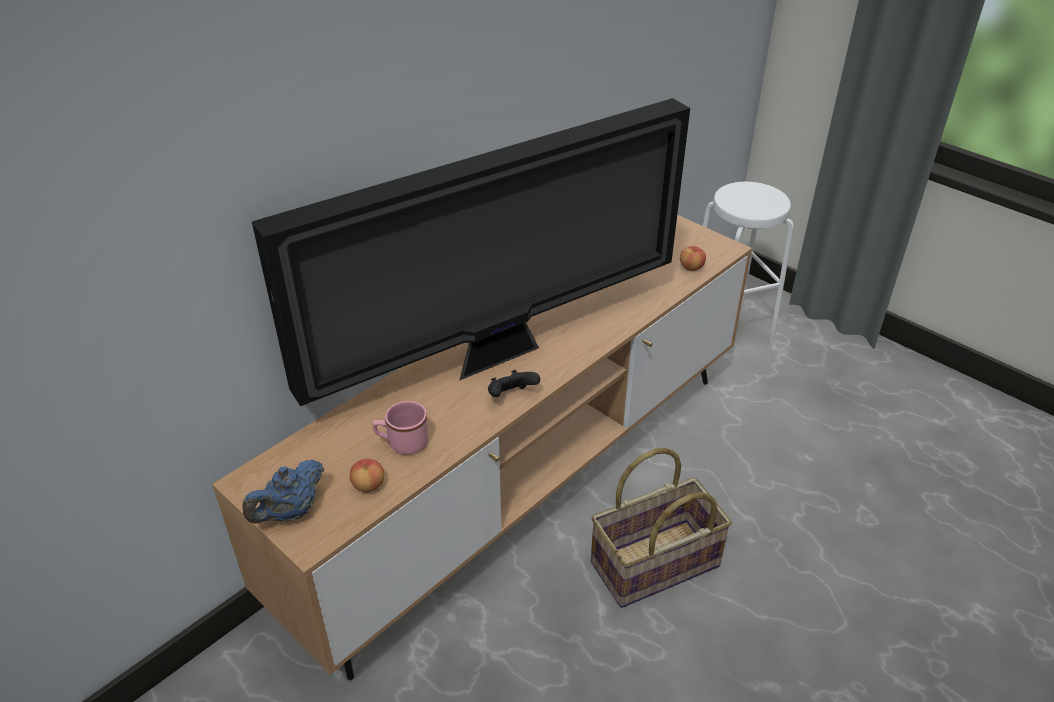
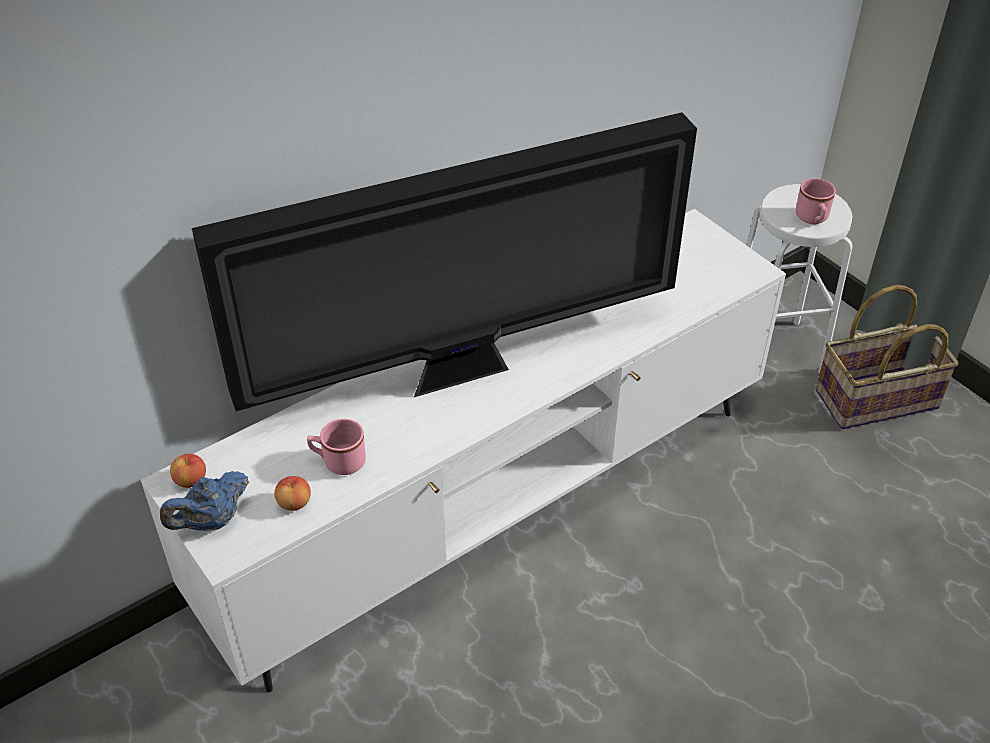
camera: 10 degrees right, 5 degrees up
(511, 396) = (464, 423): black game controller -> none
(524, 487) = (493, 511): brown tv stand -> white tv stand
(655, 566) = (615, 620): basket -> basket (876, 400)
(691, 267) = (707, 291): apple -> apple (191, 480)
(759, 206) = (812, 219): none -> pink mug

